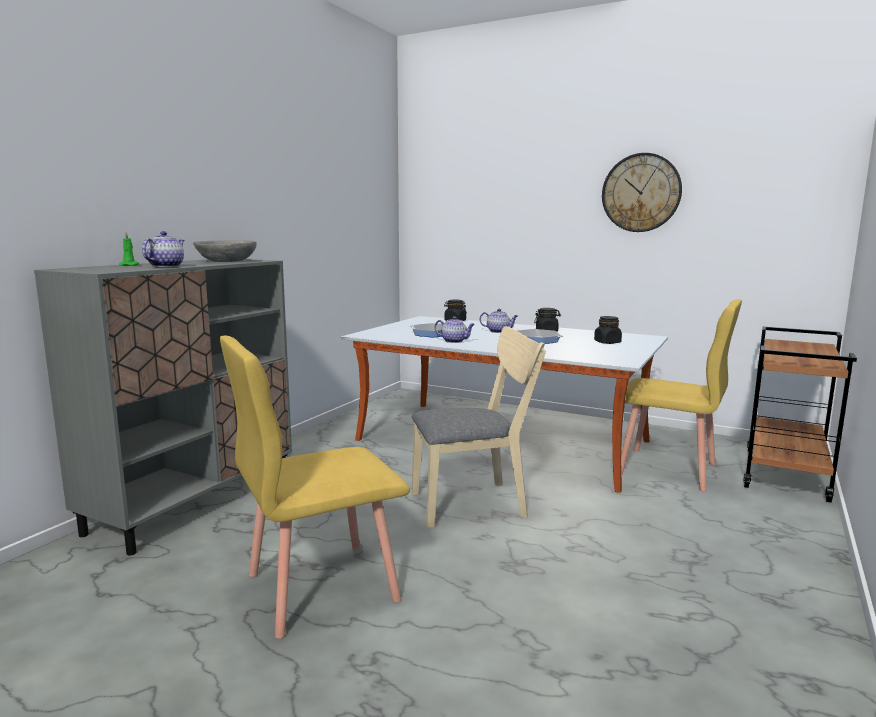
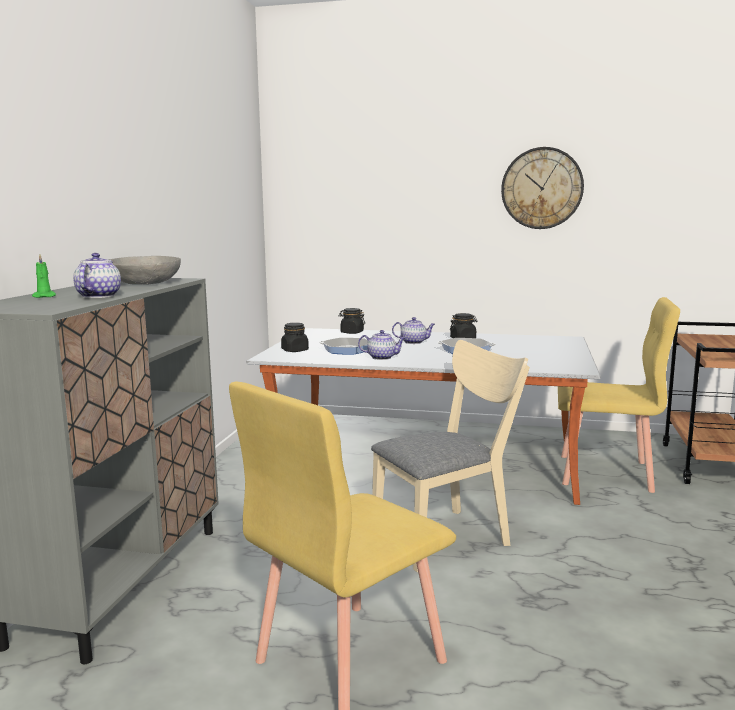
camera: 15 degrees left, 0 degrees up
(607, 342) = (537, 348): black jar -> black jar (295, 350)

